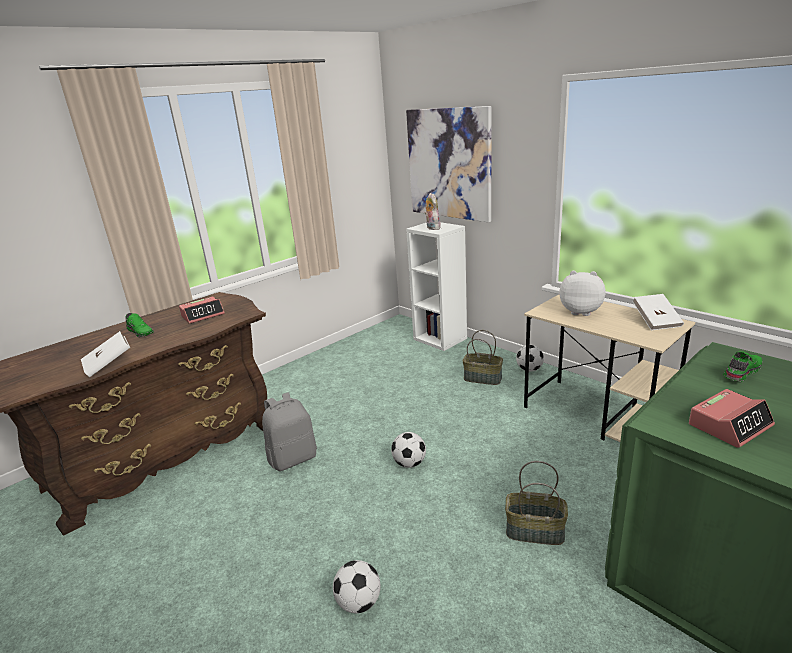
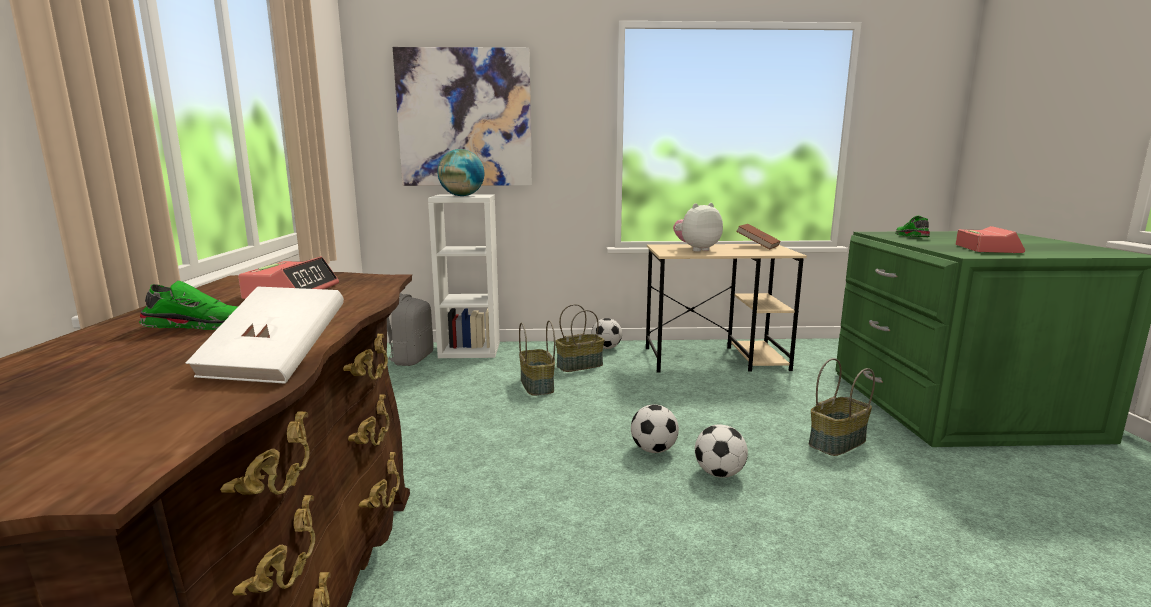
camera: 50 degrees left, 10 degrees down
(293, 458) = (512, 513): grey backpack -> grey backpack (410, 359)
(359, 603) = (860, 579): football -> football (719, 473)
(429, 384) = (536, 385): none -> basket
(432, 228) = (462, 196): plush toy -> globe
(656, 321) = (757, 246): white book -> brown book

